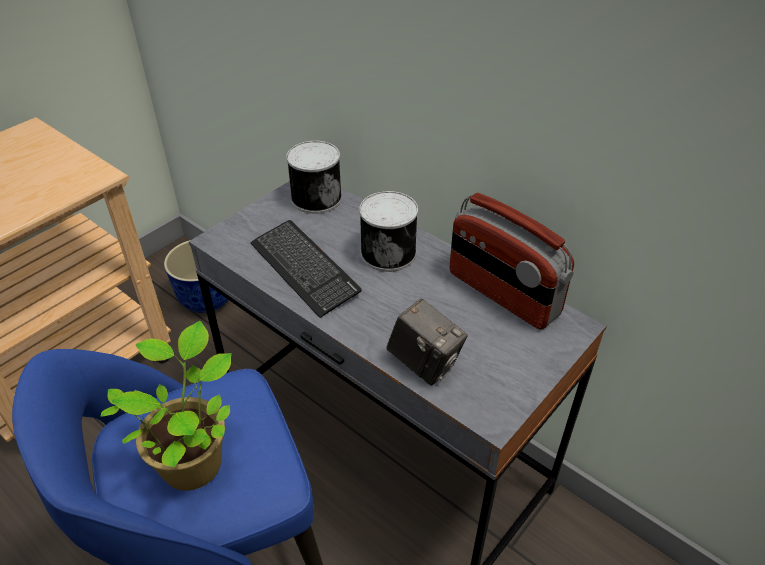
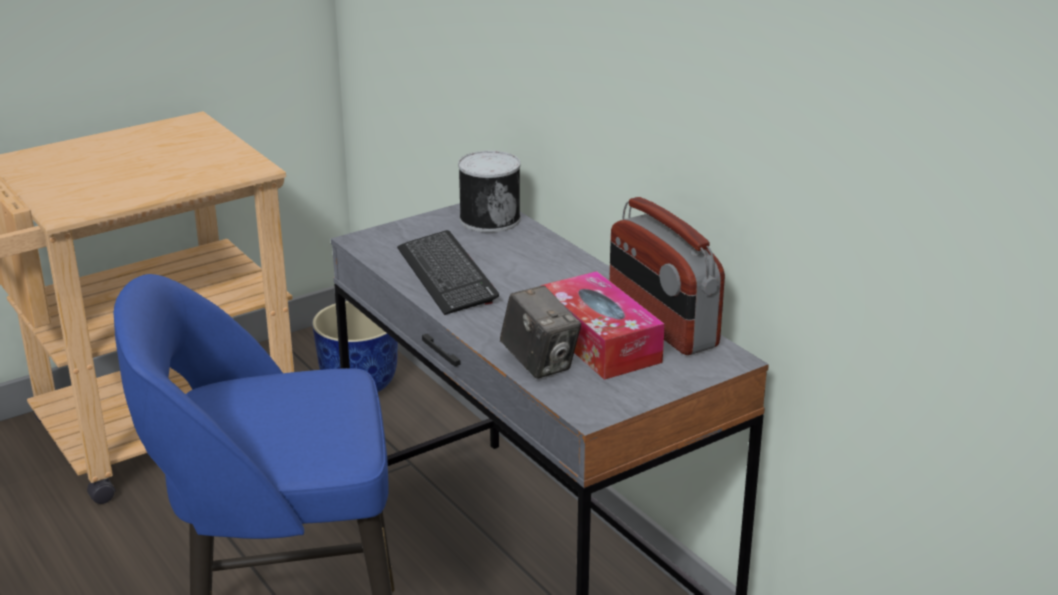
camera: 15 degrees right, 15 degrees down
(194, 460) = (272, 421): potted plant -> none
(388, 252) = (549, 273): can -> none
(463, 326) = (599, 342): none -> tissue box

